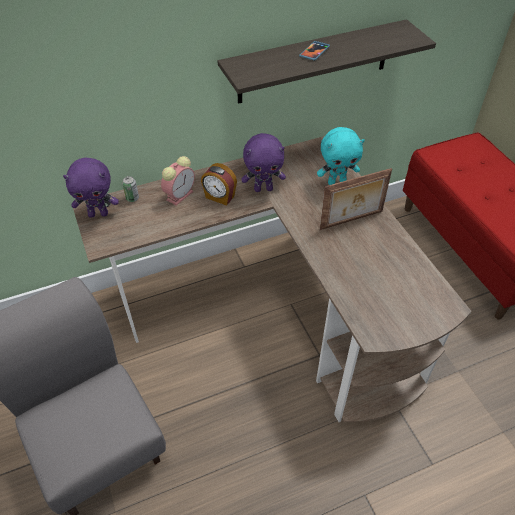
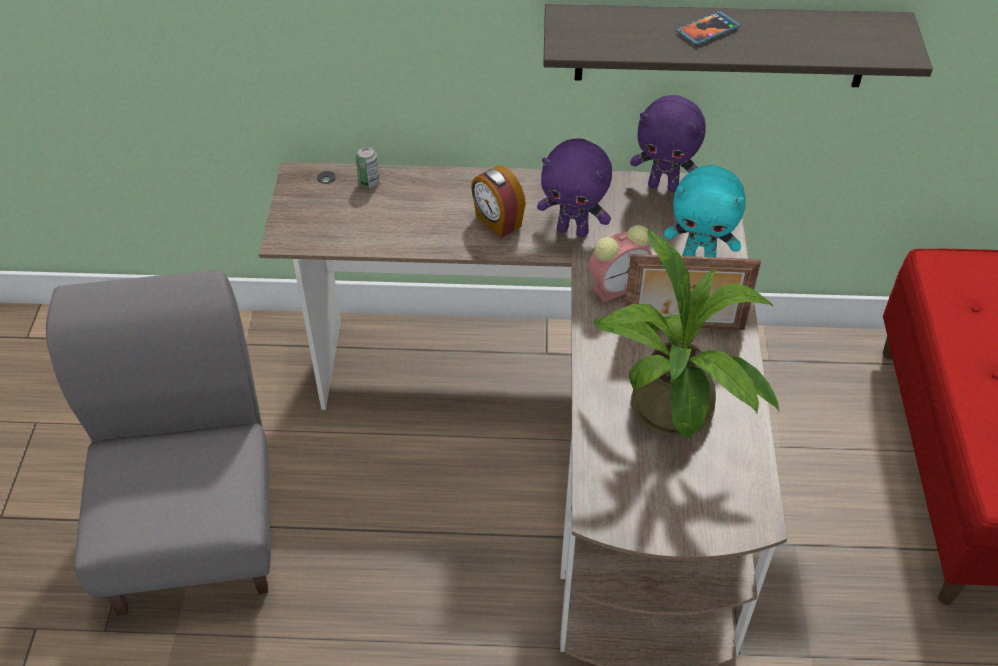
camera: 25 degrees right, 0 degrees up
(98, 214) = (309, 190): purple plush toy -> purple plush toy (664, 185)
(180, 194) = (441, 199): alarm clock -> alarm clock (618, 286)
(377, 269) = (674, 417): none -> potted plant

